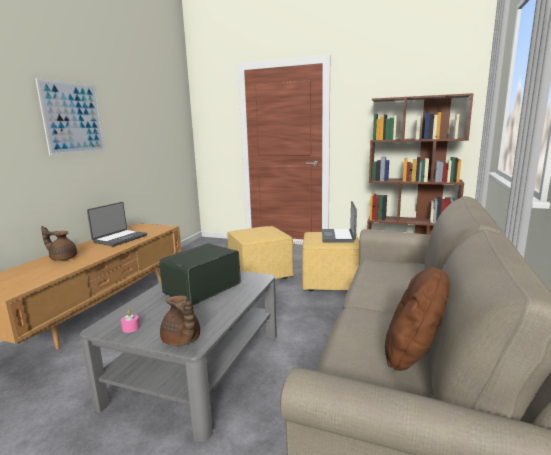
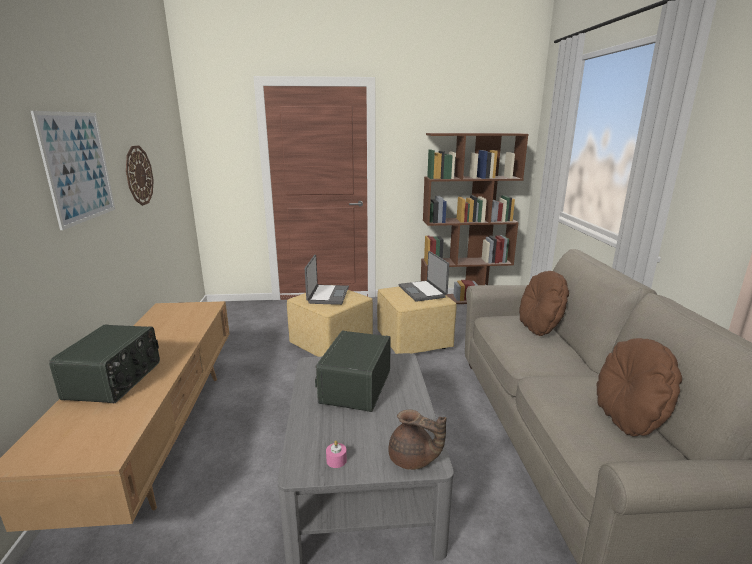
camera: 25 degrees left, 5 degrees up
(63, 258) = (115, 380): brown teapot -> radio
(119, 238) = (163, 333): laptop -> laptop (327, 295)
(135, 132) = (139, 175): none -> wall clock
(414, 274) = (539, 329): none -> brown pillow

